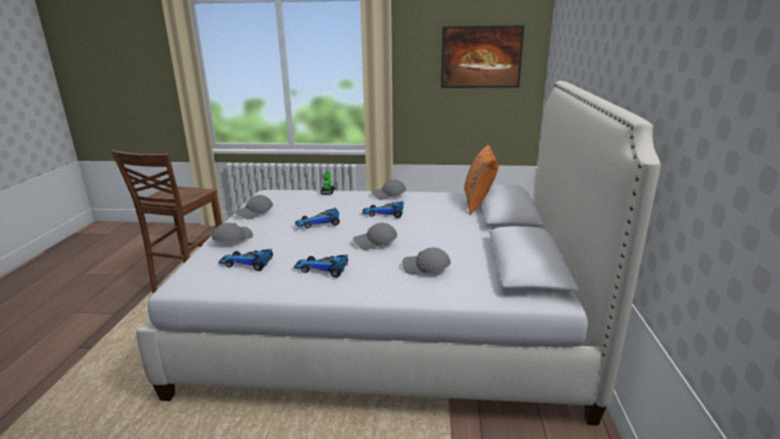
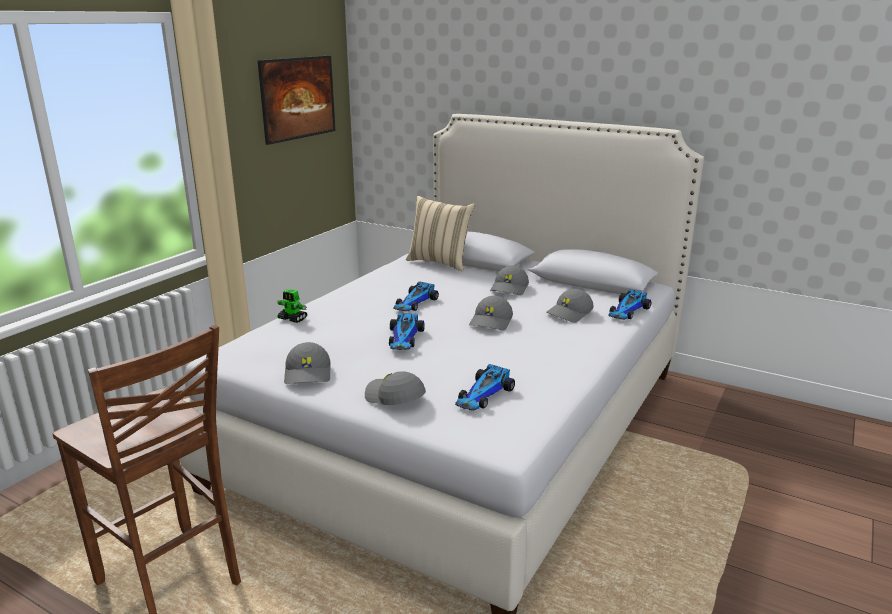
camera: 65 degrees left, 0 degrees up
(323, 269) = (535, 356): toy car -> toy car (627, 311)
(388, 195) = (357, 291): grey cap -> grey cap (510, 289)
(479, 204) = (440, 262): orange pillow -> beige pillow

